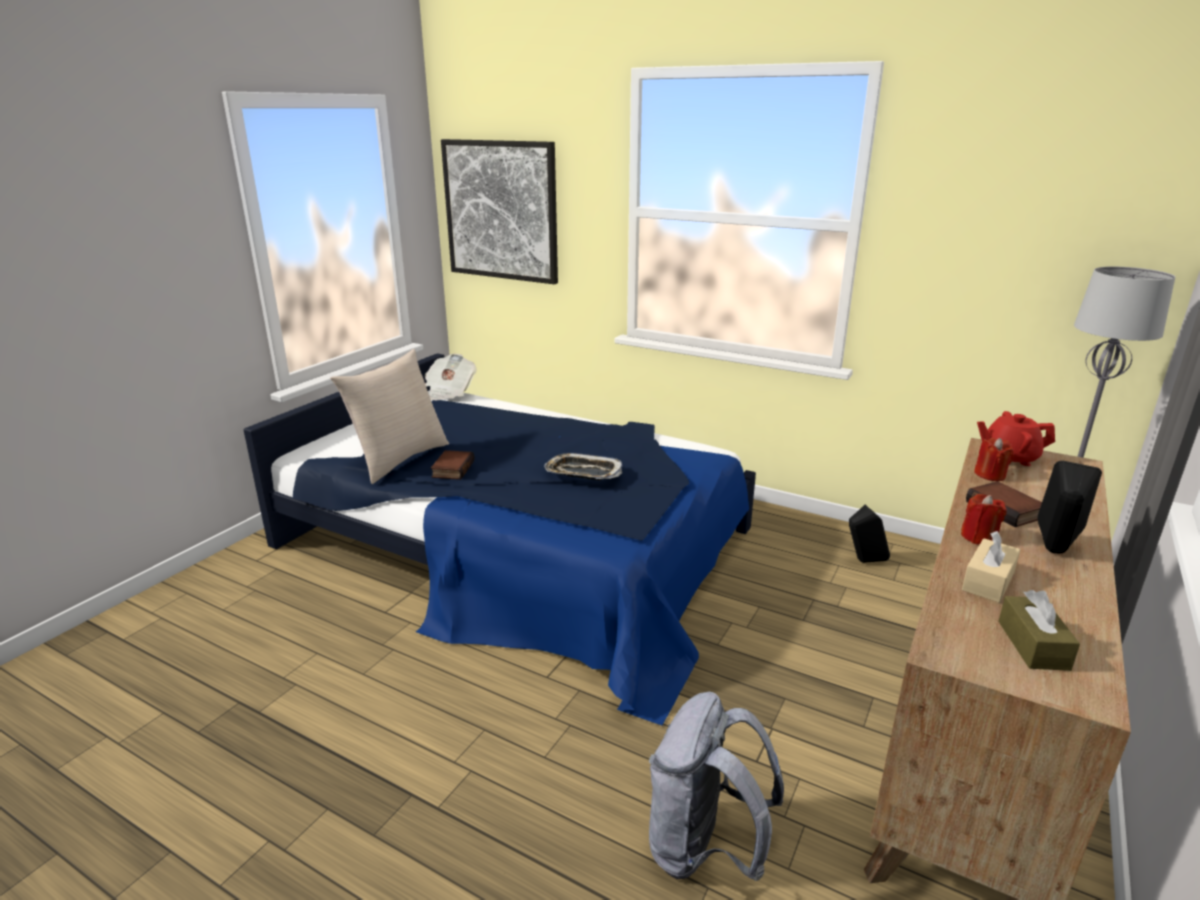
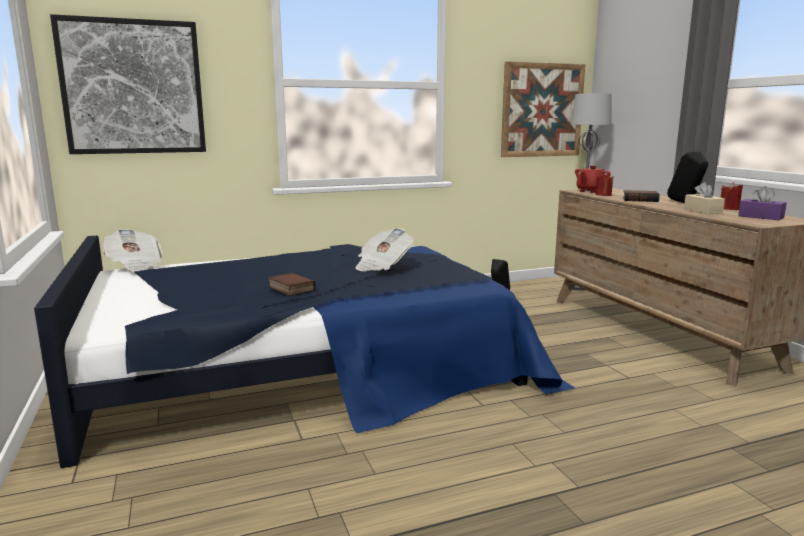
camera: 50 degrees left, 10 degrees down
(399, 459) = (224, 300): beige pillow -> none
(583, 472) = (382, 266): tray -> newspaper
(704, 848) = (686, 414): grey backpack -> none
(978, 537) = (661, 205): red candle -> red candle (729, 209)
(1033, 645) = (760, 217): brown tissue box -> purple tissue box
(1058, 282) = (542, 110): none -> picture

